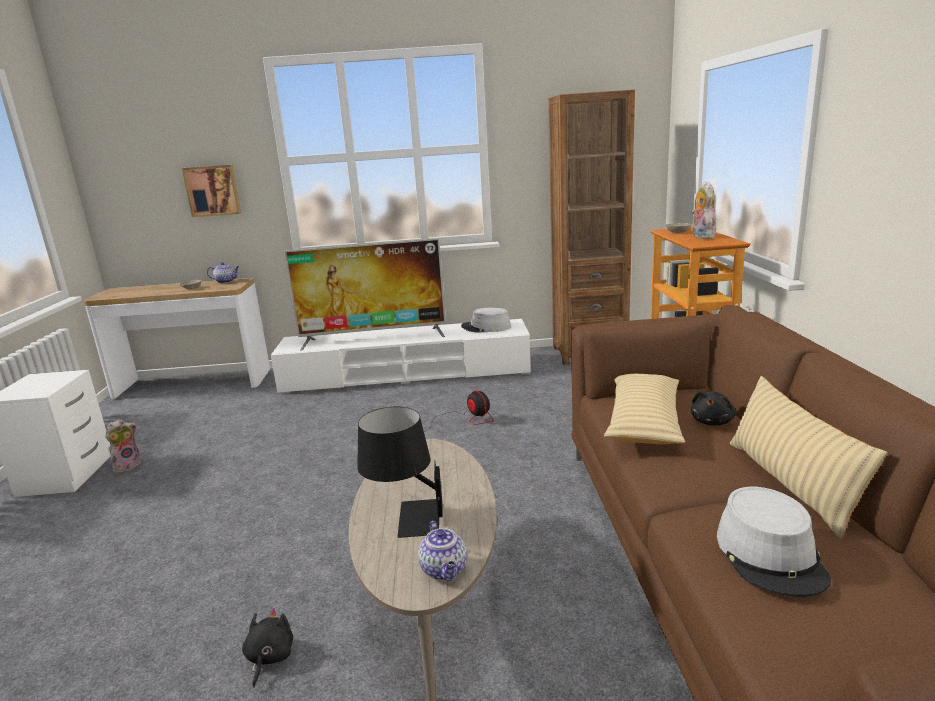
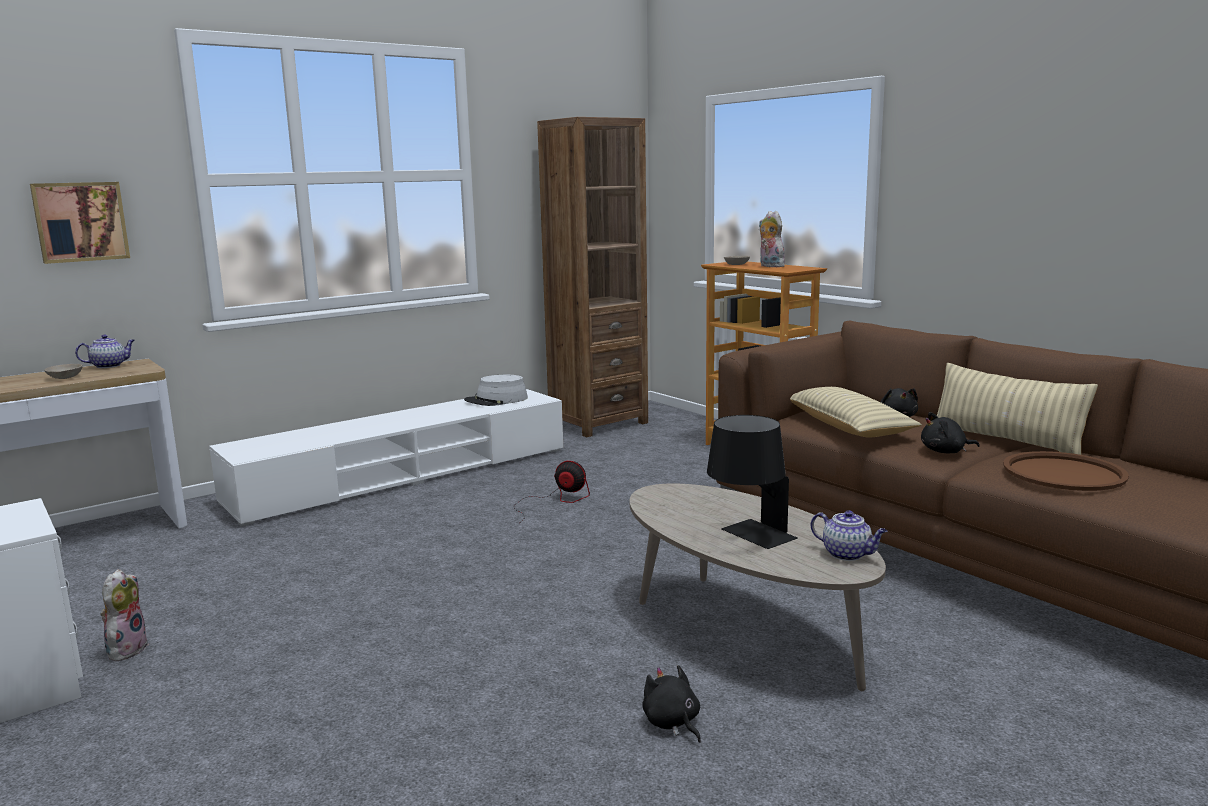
camera: 35 degrees left, 5 degrees down
(374, 338) = (362, 428): television -> none
(690, 480) = (945, 452): none -> black plush toy
(770, 555) = (1063, 473): grey hat -> brown tray

